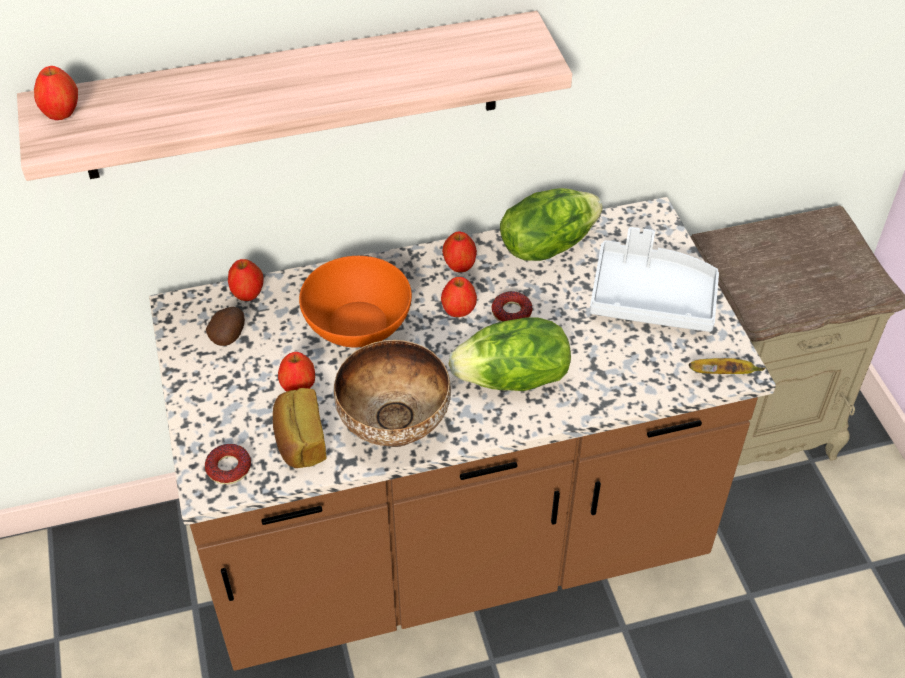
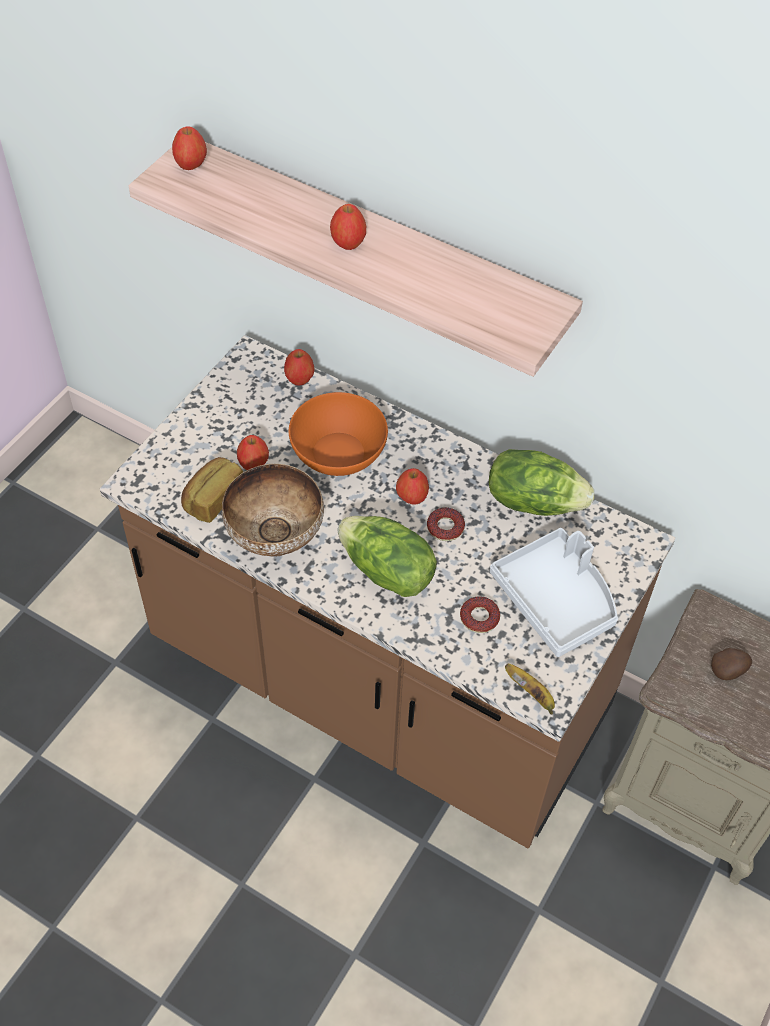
camera: 45 degrees right, 5 degrees up
(228, 468) = (156, 481): donut -> donut (479, 617)
(229, 336) = (255, 398): potato -> potato (728, 671)
(459, 266) = (454, 467): apple -> apple (348, 242)

